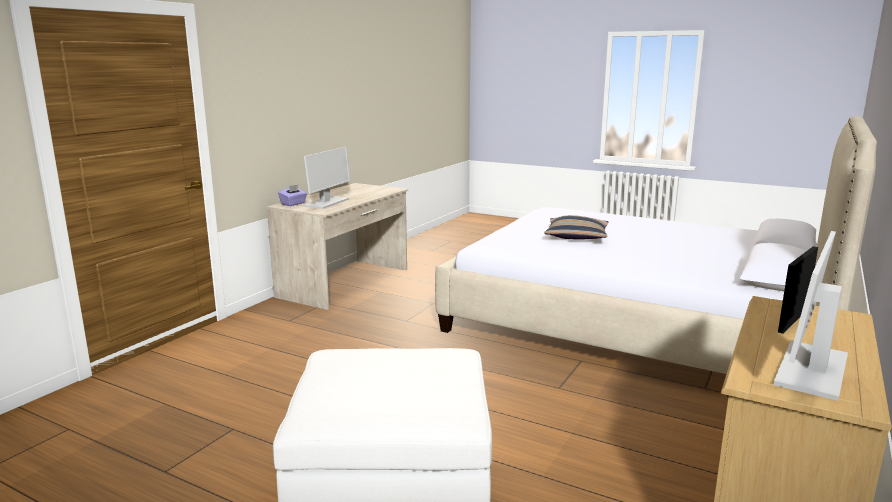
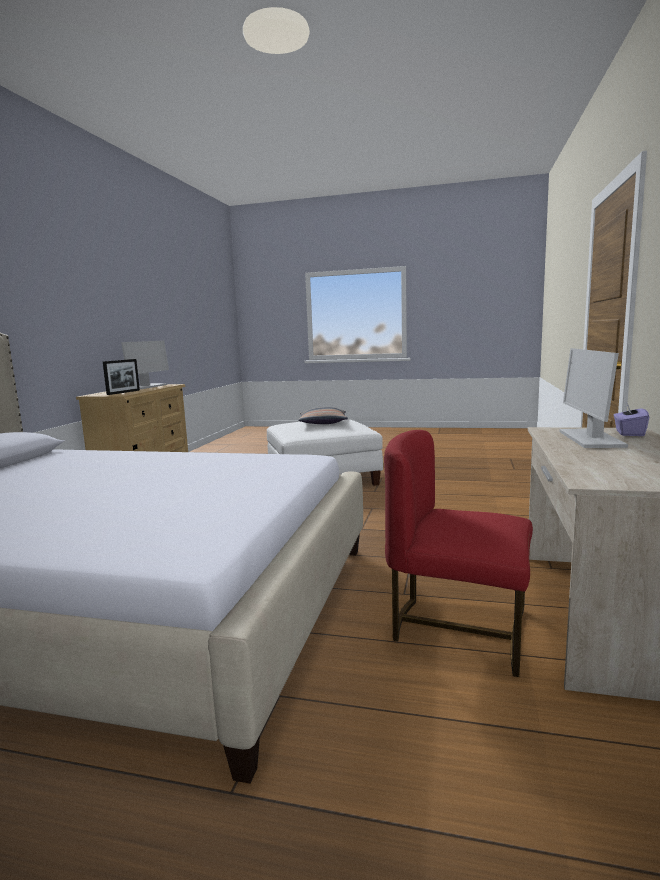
camera: 165 degrees right, 5 degrees down
(423, 287) = (459, 629): none -> red chair
(576, 236) = (176, 483): pillow -> pillow (323, 423)

